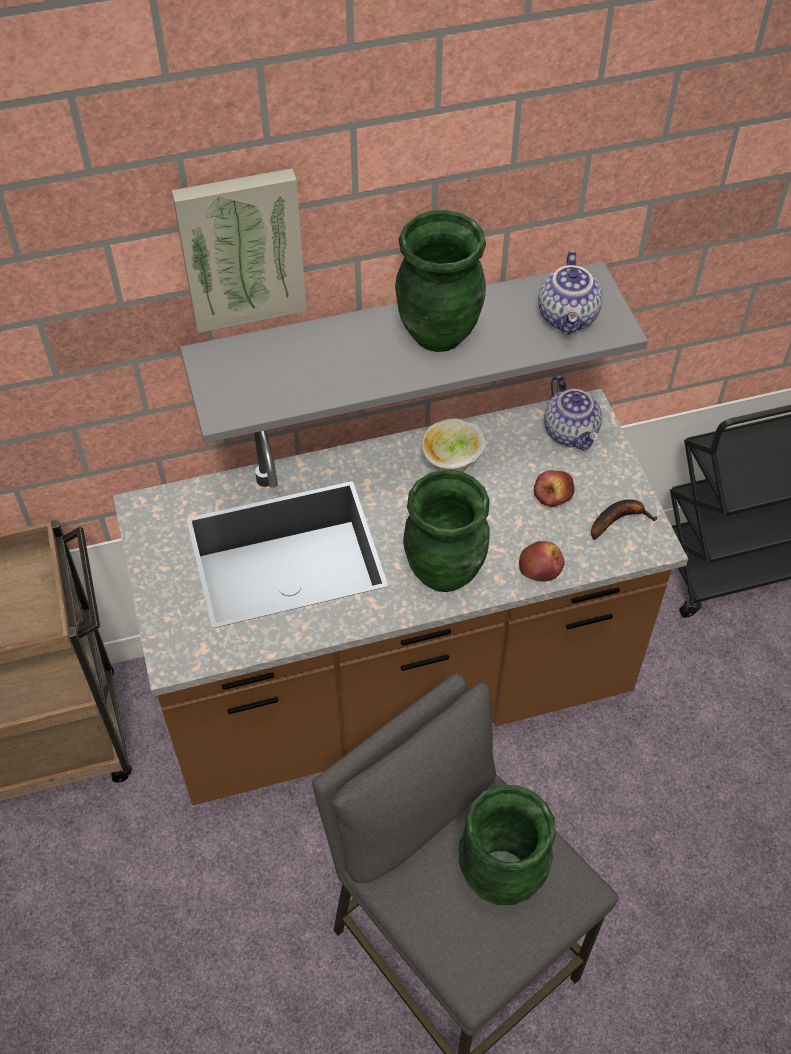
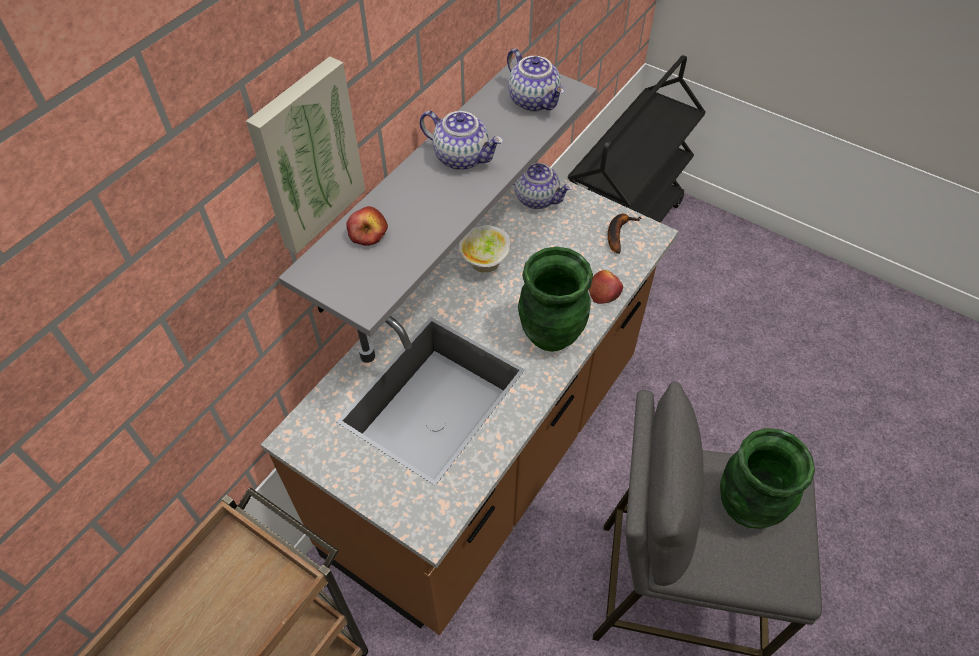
camera: 40 degrees left, 0 degrees up
(439, 333) = (462, 157): green vase -> teapot
(553, 494) = (565, 242): apple -> apple (368, 233)

